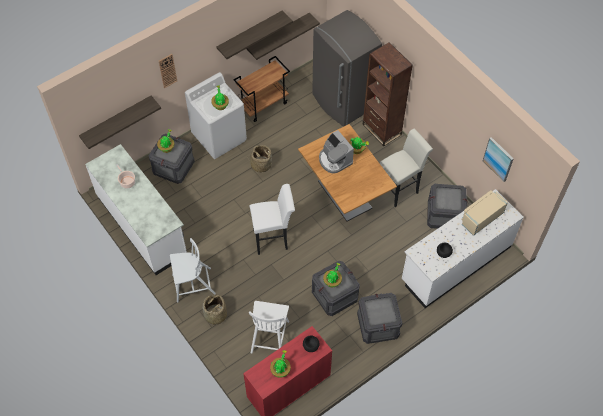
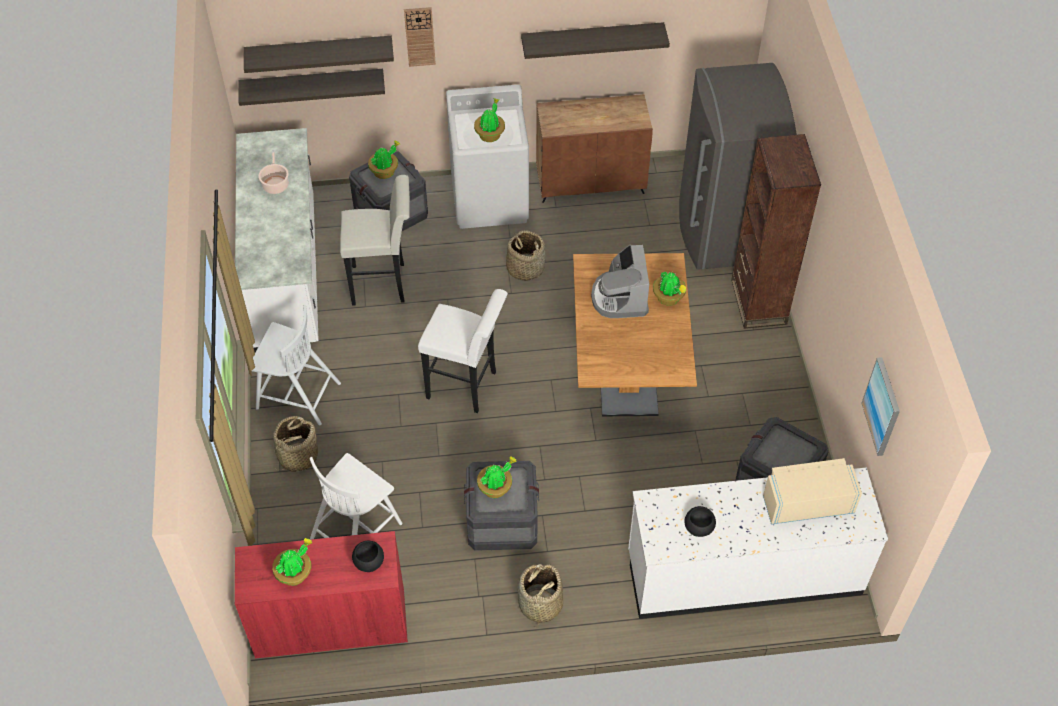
camera: 30 degrees right, 5 degrees down
(263, 104) = (591, 182): brown cart -> brown cabinet
(278, 34) = (649, 67): shelf -> shelf (319, 52)
(377, 325) = (539, 604): crate -> basket
(400, 188) = (728, 407): white stool -> white stool (384, 284)

